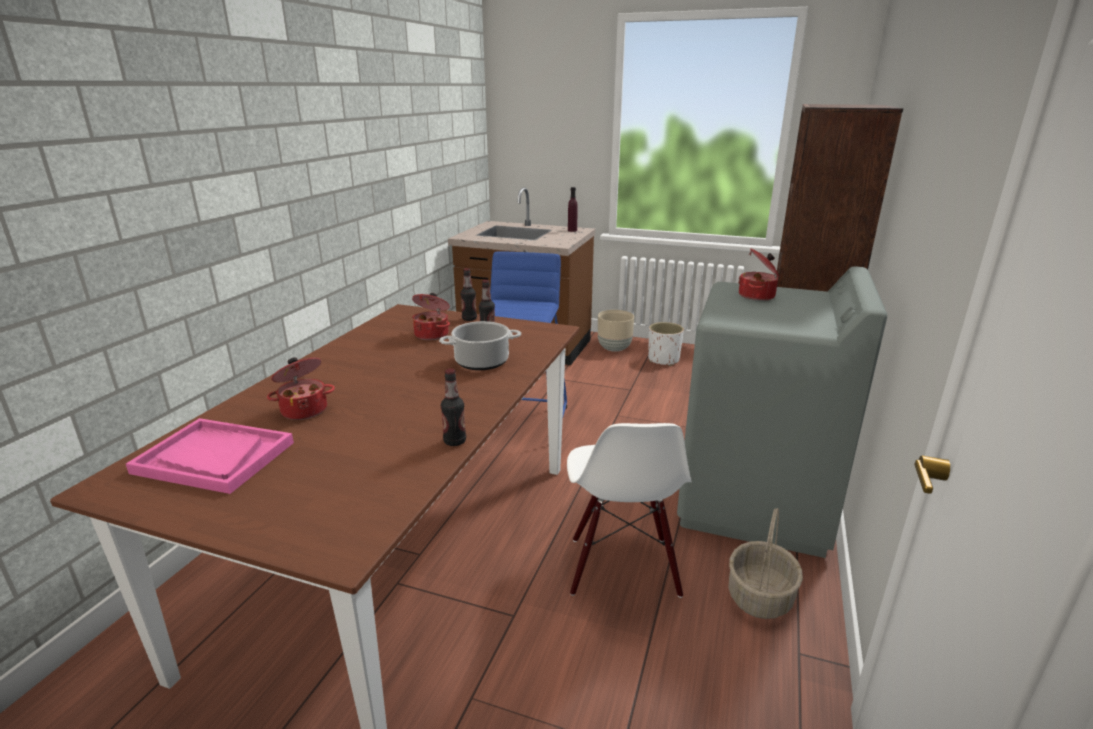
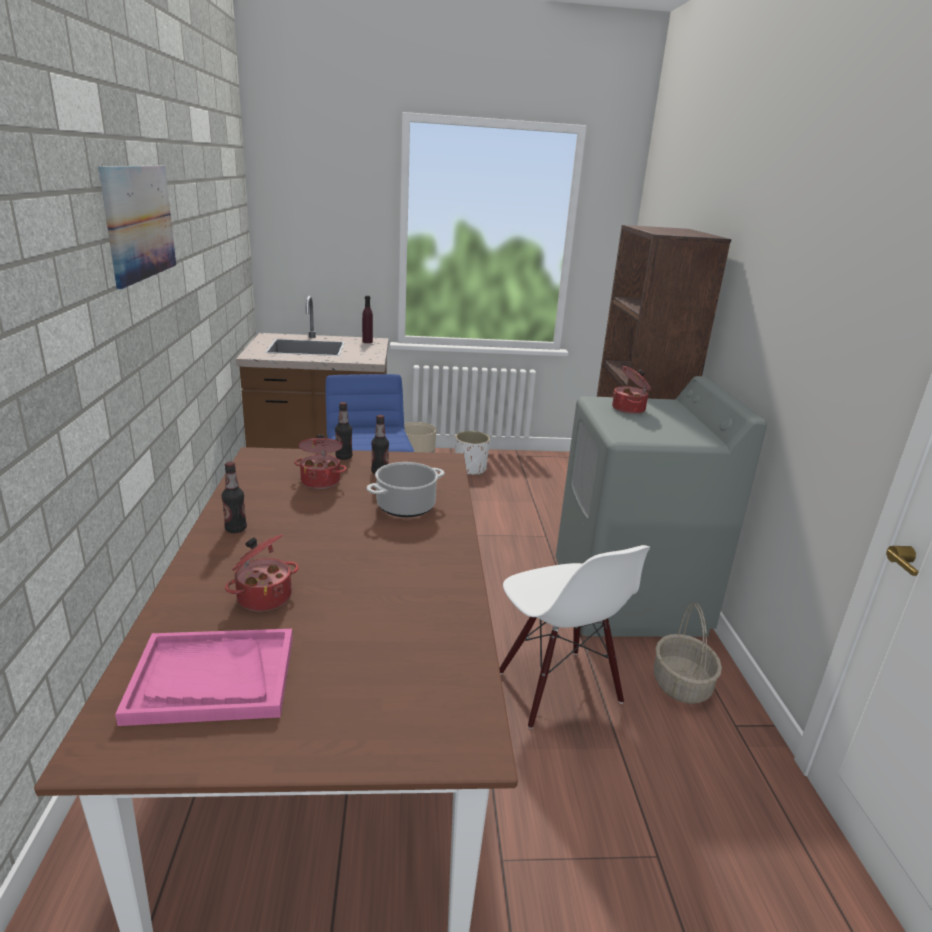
camera: 25 degrees left, 0 degrees up
(325, 113) = (140, 222): none -> picture
(455, 441) = (464, 601): bottle -> bottle (236, 529)

